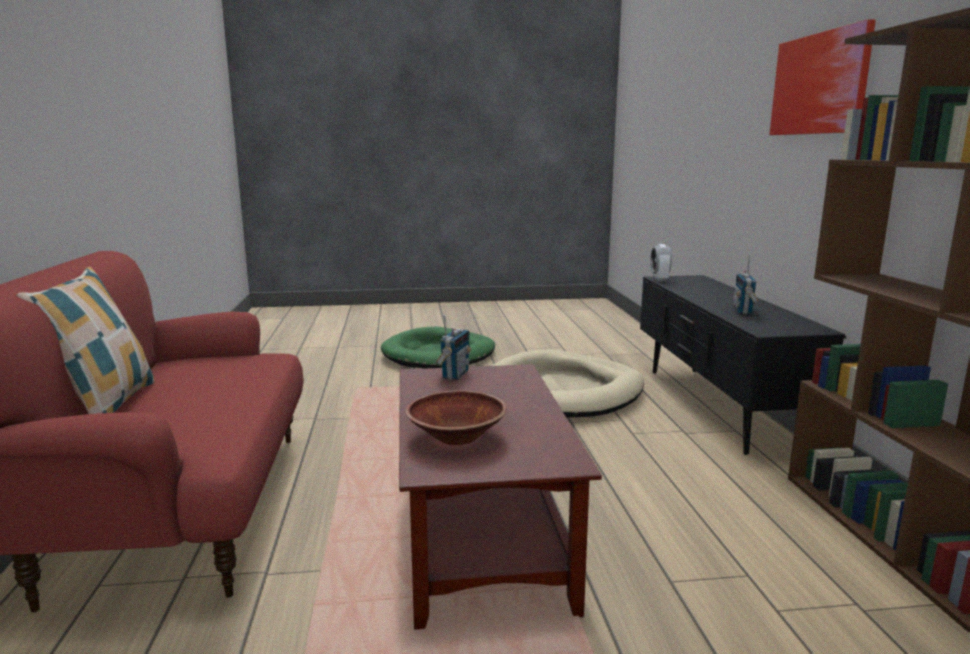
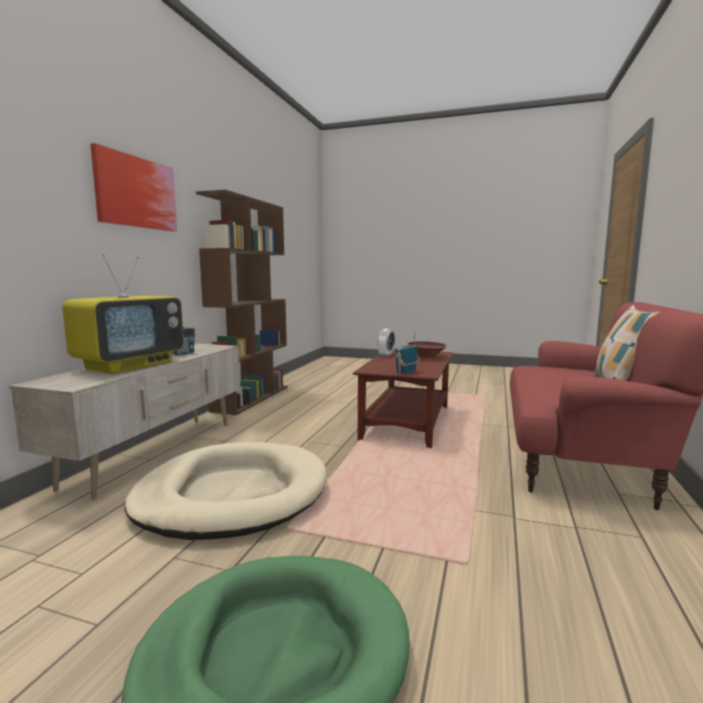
camera: 155 degrees left, 5 degrees down
(659, 279) = (84, 384): alarm clock -> alarm clock (386, 355)
(712, 293) = (130, 365): none -> television
(714, 406) = (156, 452): black tv stand -> beige tv stand

